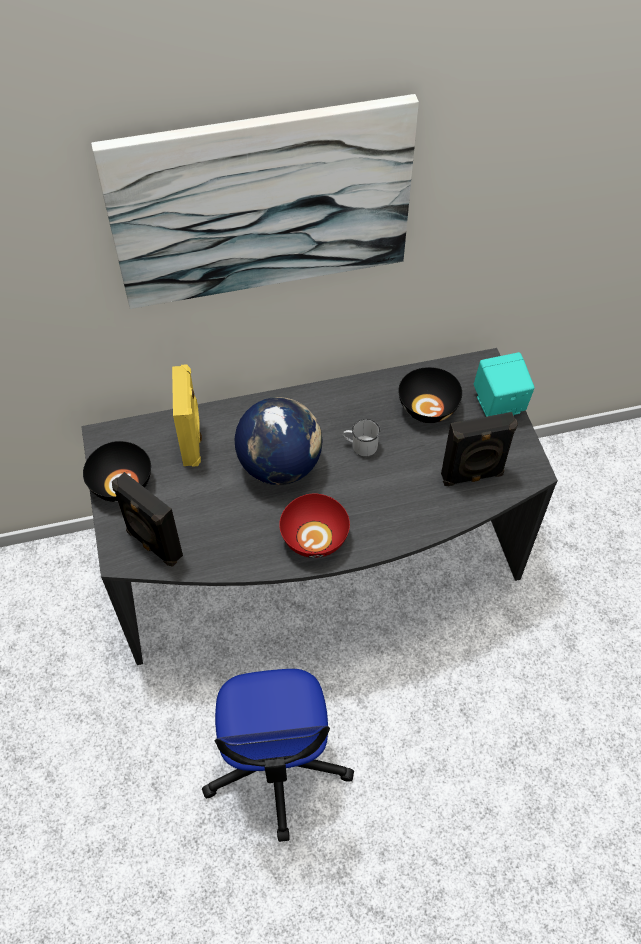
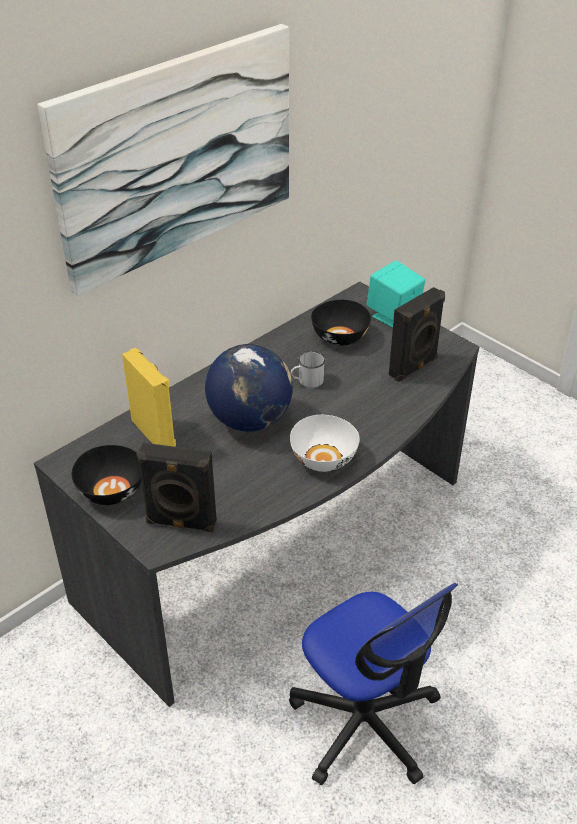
camera: 30 degrees left, 15 degrees down
(315, 538) = (324, 459): red bowl -> white bowl

